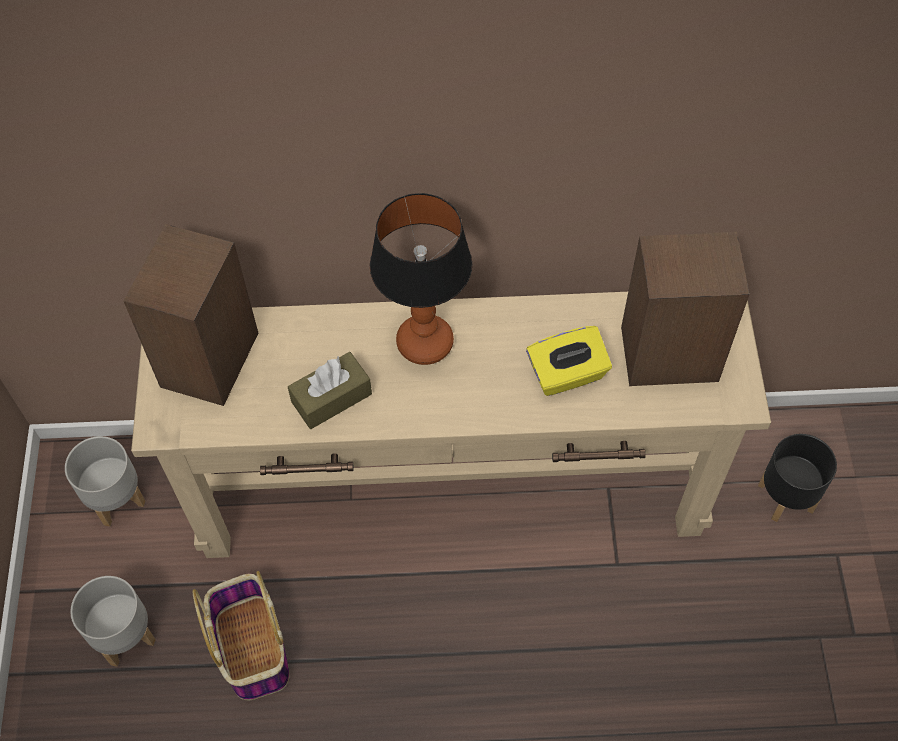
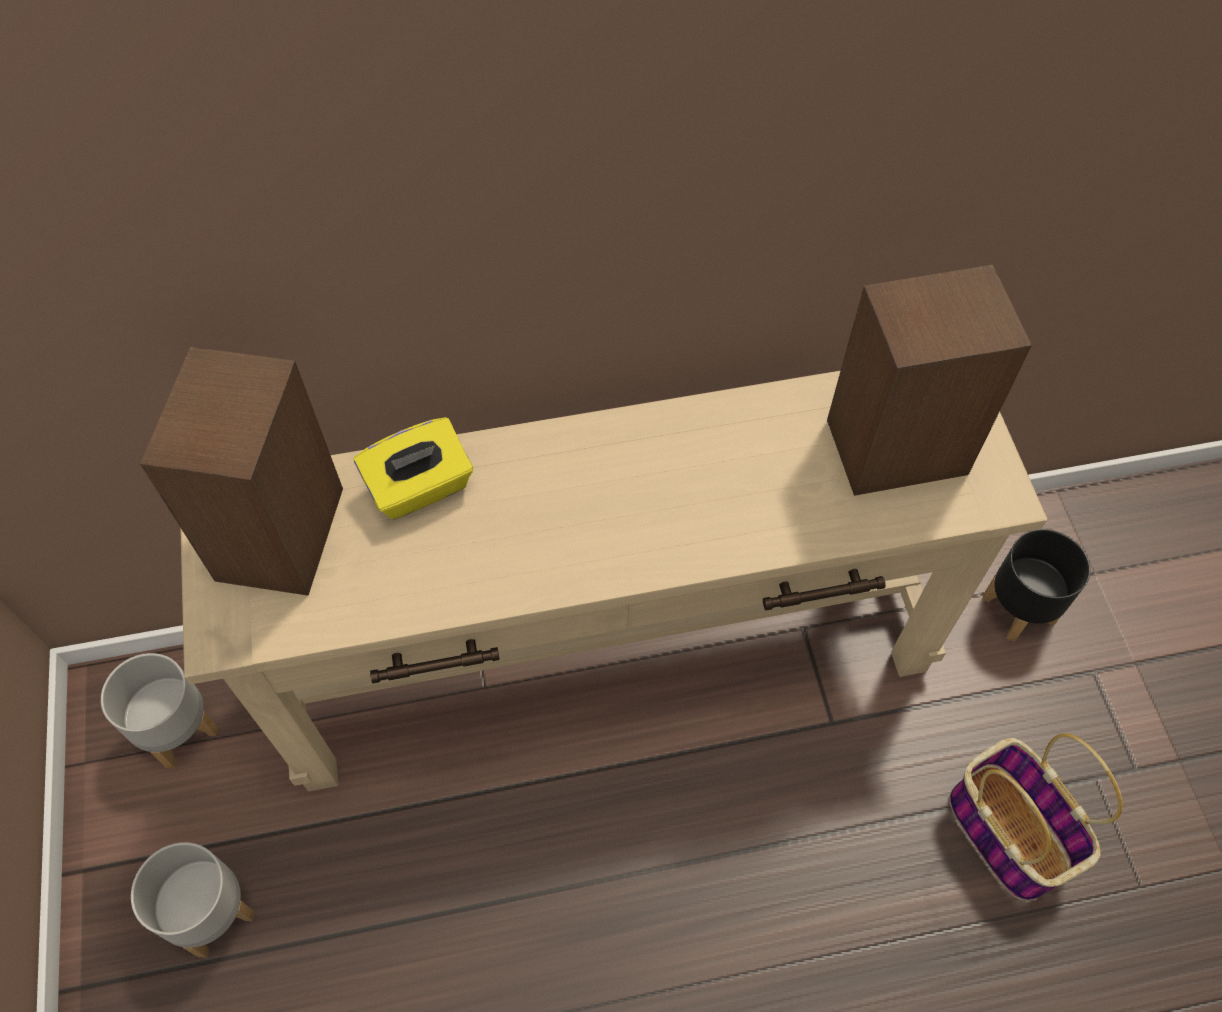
camera: 10 degrees left, 0 degrees up
(251, 647) = (384, 902): basket -> basket (1005, 831)
(331, 398) = (457, 564): brown tissue box -> none
(426, 342) = (573, 472): table lamp -> none
(567, 374) = (769, 491): yellow tissue box -> yellow tissue box (420, 488)

